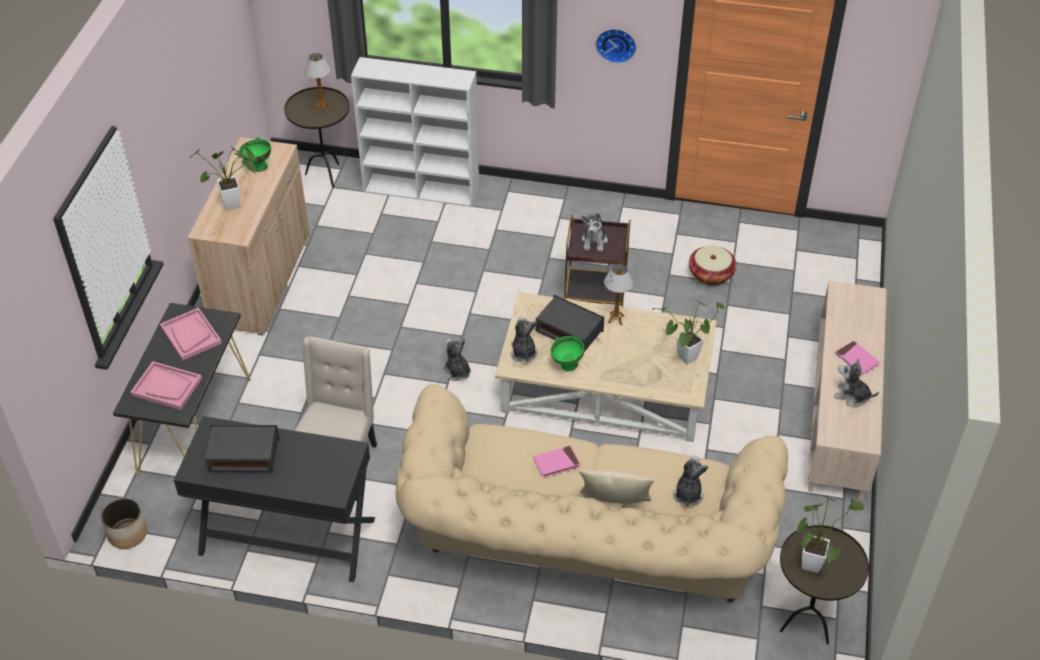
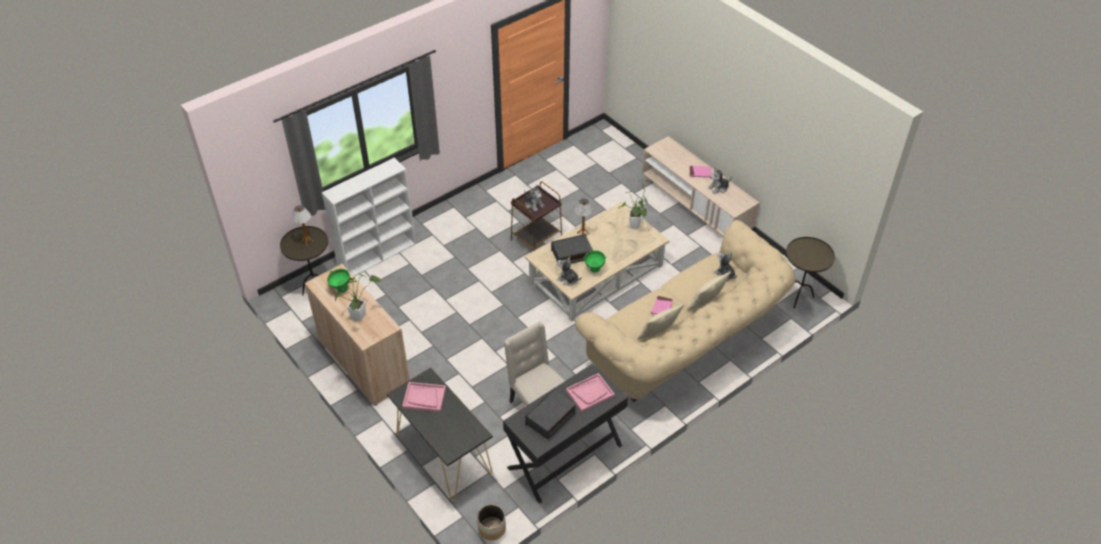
camera: 50 degrees left, 0 degrees up
(167, 387) = (453, 429): pink tray -> pink tray (590, 393)
(457, 371) = (526, 321): plush toy -> none
(507, 487) = (658, 334): none -> beige pillow
(616, 44) = (461, 94): wall clock -> none
(711, 274) = (567, 191): basket -> none
(812, 560) = (805, 257): potted plant -> none

